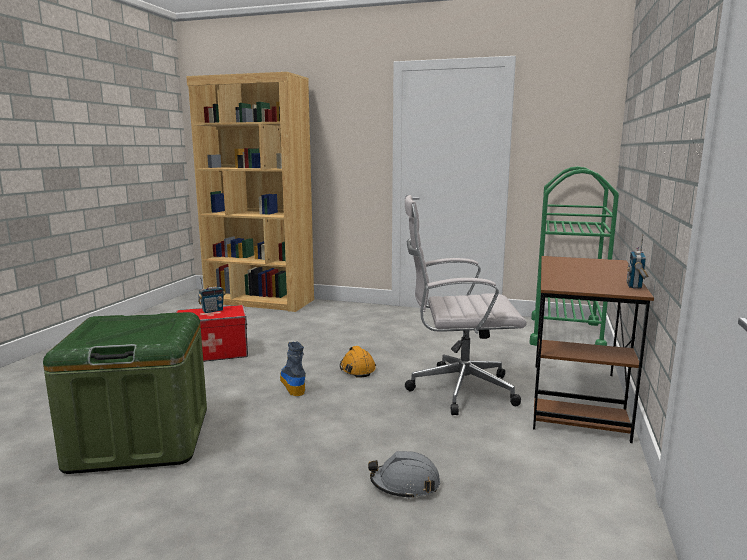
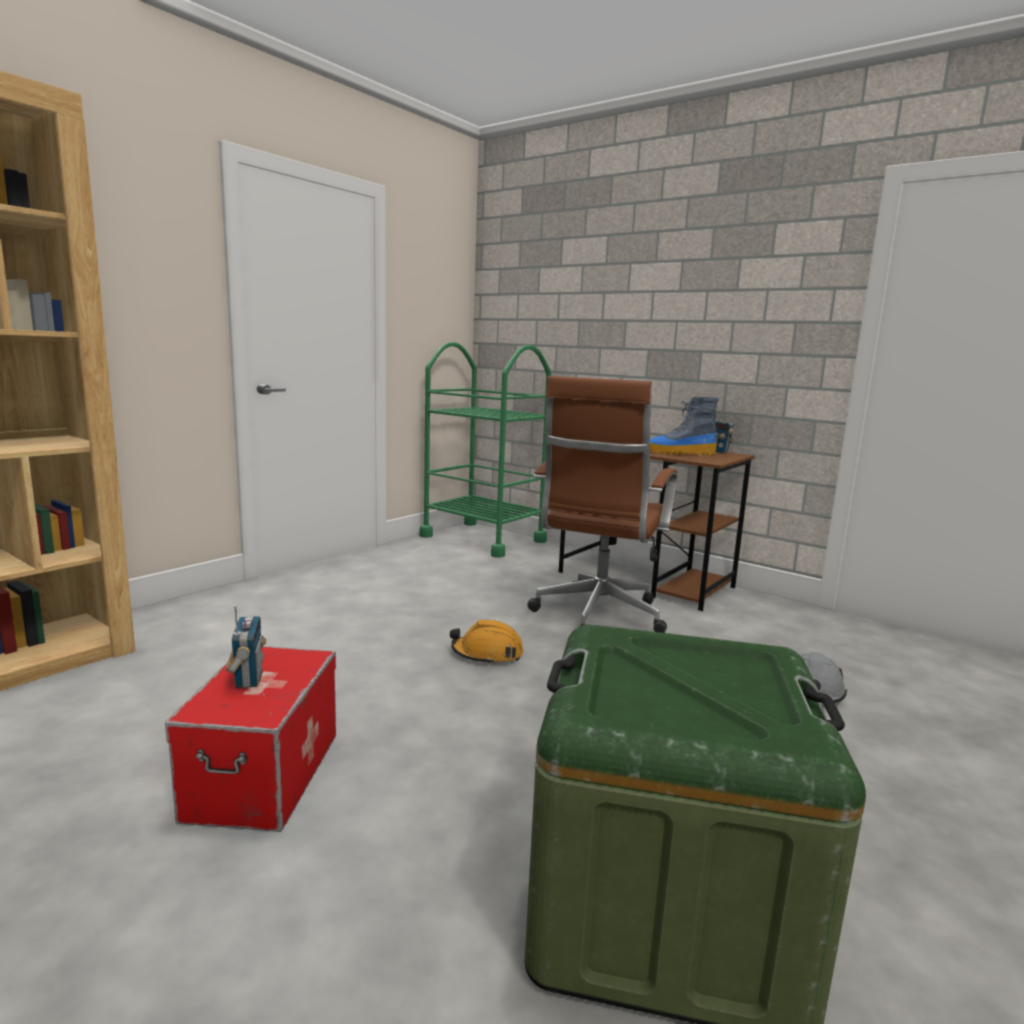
camera: 70 degrees left, 0 degrees up
(292, 384) = (507, 711): boot -> boot (679, 453)
(457, 390) = (597, 617): white office chair -> brown office chair

